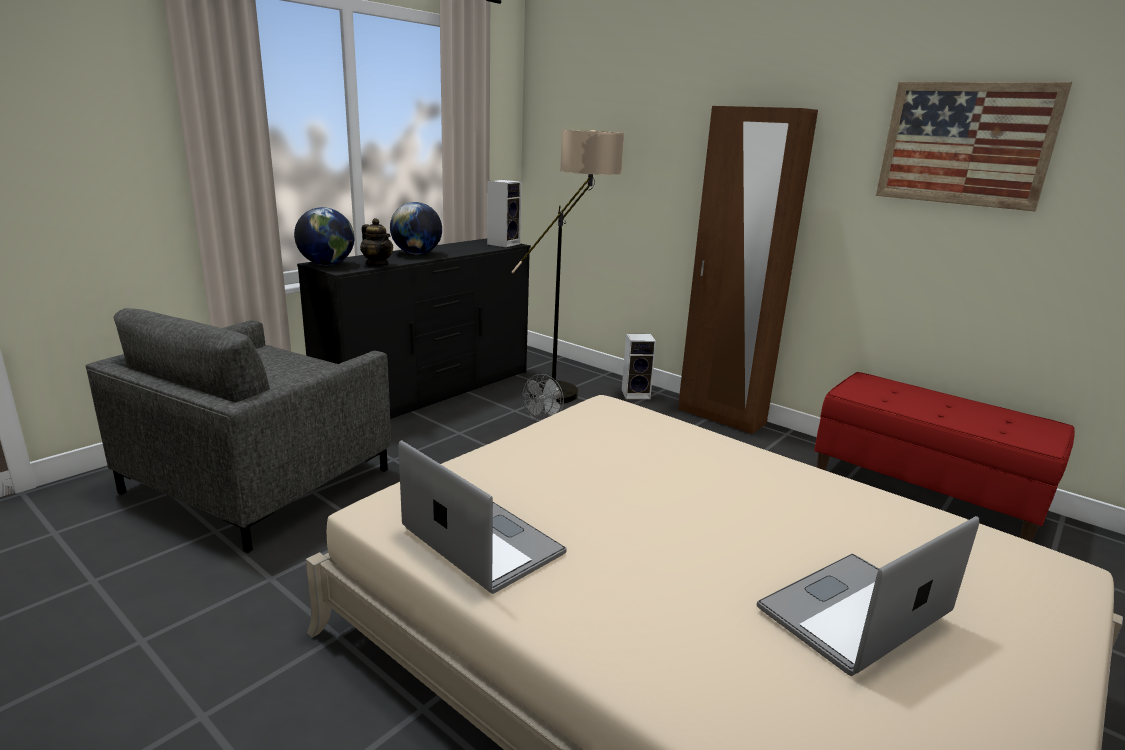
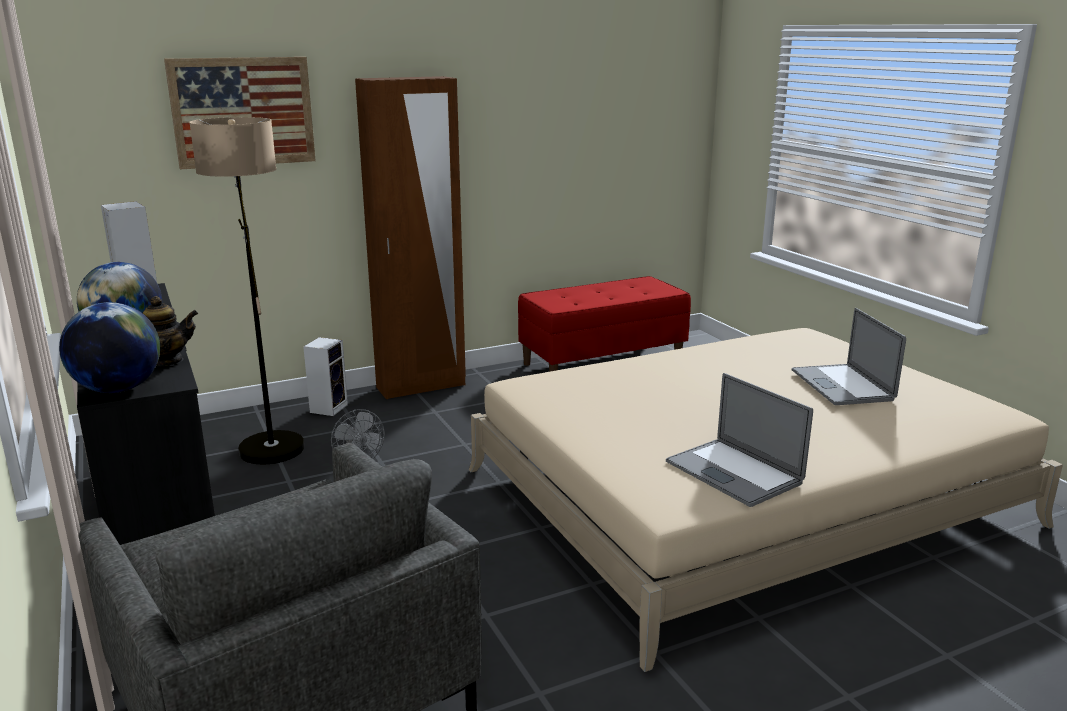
camera: 65 degrees left, 0 degrees up
(482, 541) = (733, 472): laptop -> laptop turned 105 degrees counterclockwise
(965, 144) = (552, 96): picture -> picture (243, 112)

